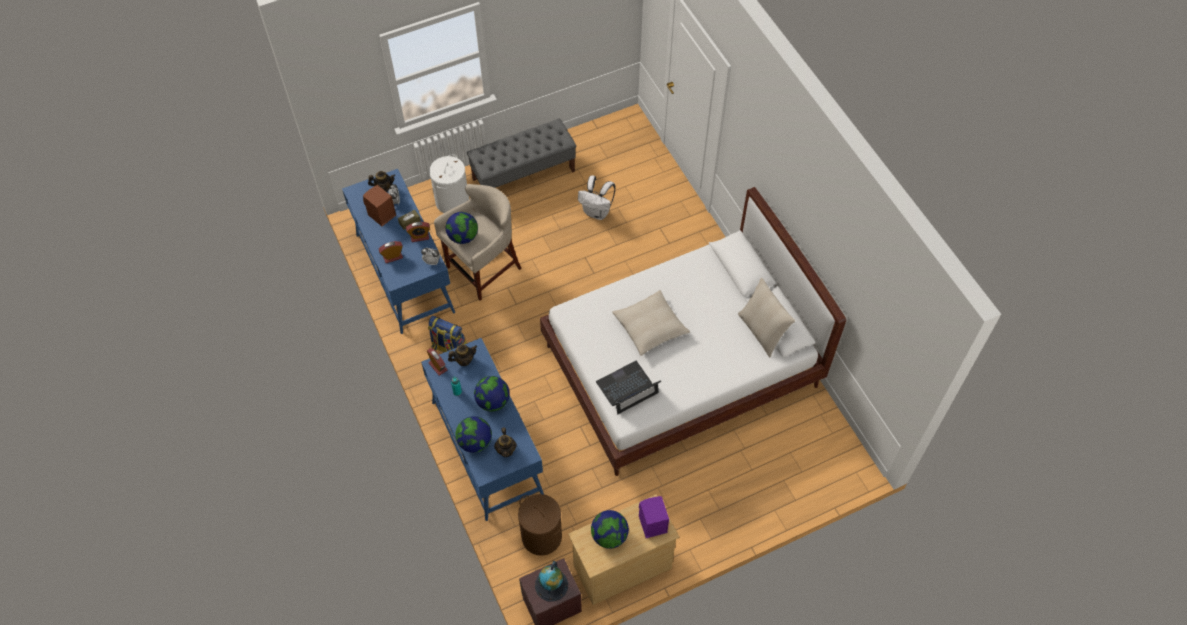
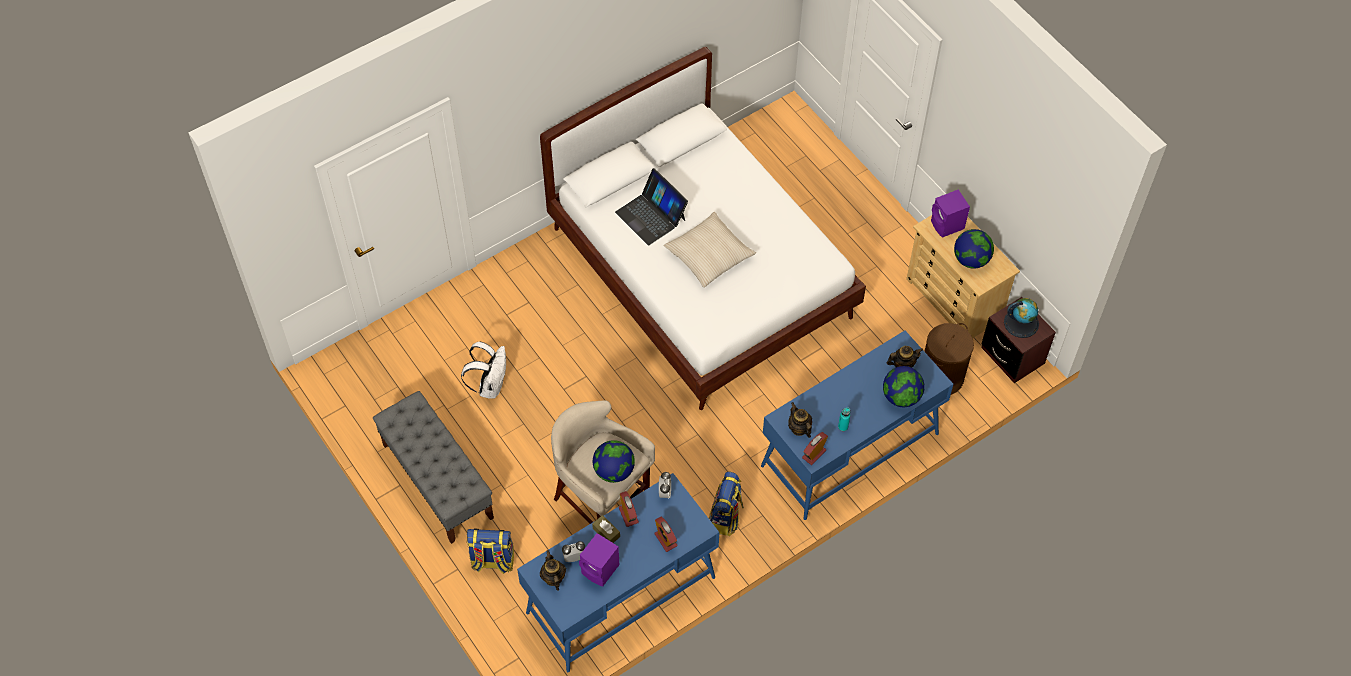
camera: 100 degrees left, 0 degrees up
(381, 215) = (601, 570): brown speaker -> purple speaker
(452, 201) = (492, 561): white laundry basket -> backpack
(493, 401) = (846, 388): globe -> none
(627, 388) = (793, 267): laptop -> laptop (651, 216)
(762, 331) = (693, 153): beige pillow -> none

